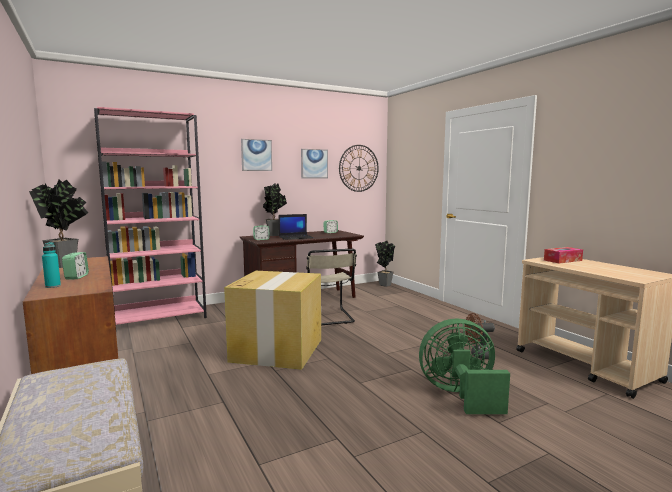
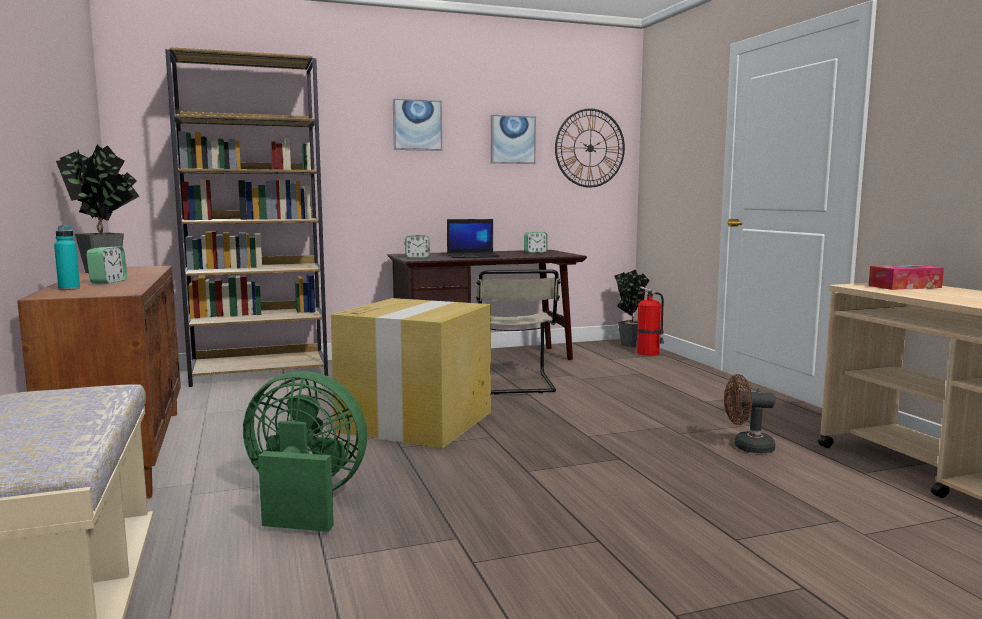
camera: 10 degrees right, 0 degrees up
(160, 318) = (260, 373): pink bookcase -> brown bookcase
(274, 235) = (442, 253): potted plant -> none
(397, 290) = (649, 353): none -> fire extinguisher
(460, 395) = (687, 499): green fan -> green fan (304, 501)

